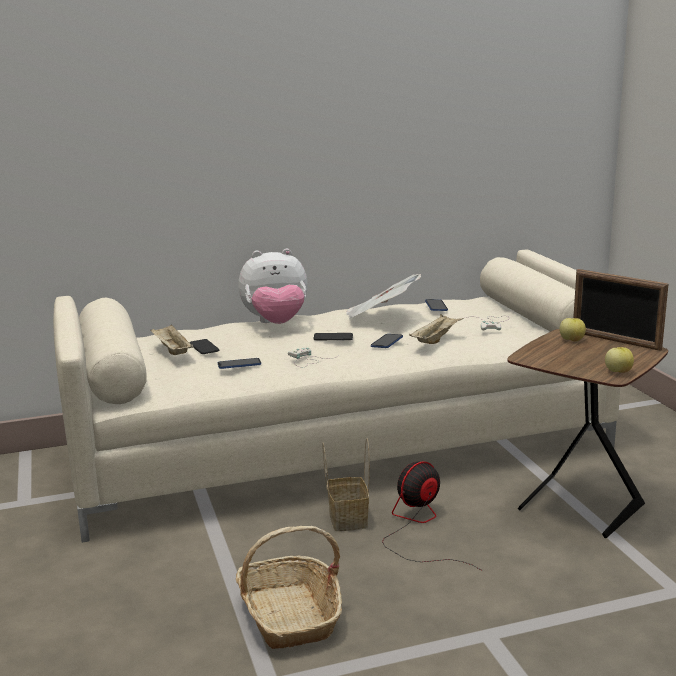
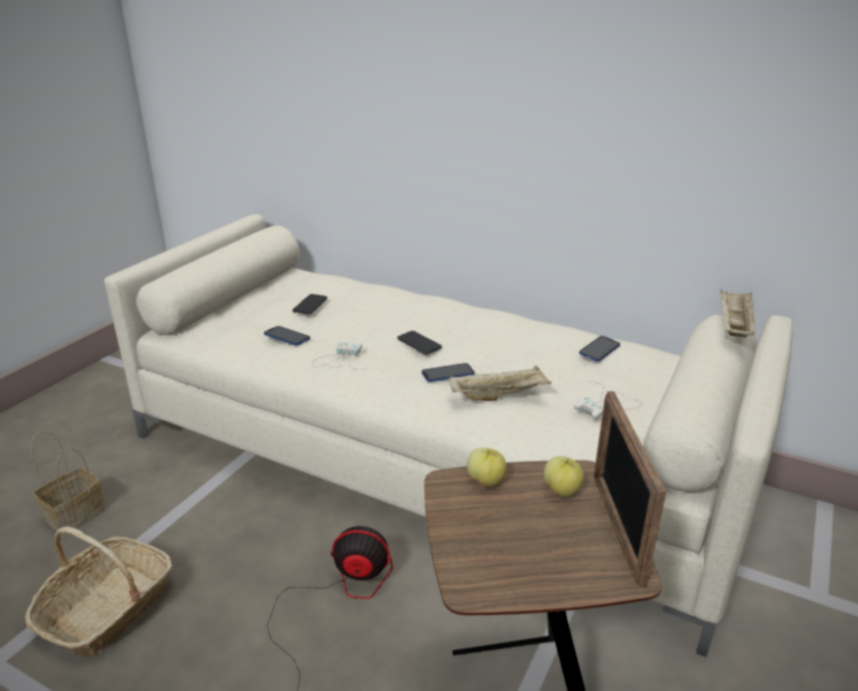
camera: 45 degrees right, 10 degrees up
(172, 350) = (284, 297): beige tray -> beige tray (733, 327)
(276, 324) = (413, 304): plush toy -> none
(346, 518) = (306, 541): basket -> basket (76, 514)
(380, 316) = (509, 338): newspaper -> none
(618, 372) = (493, 584): apple -> apple (486, 481)

